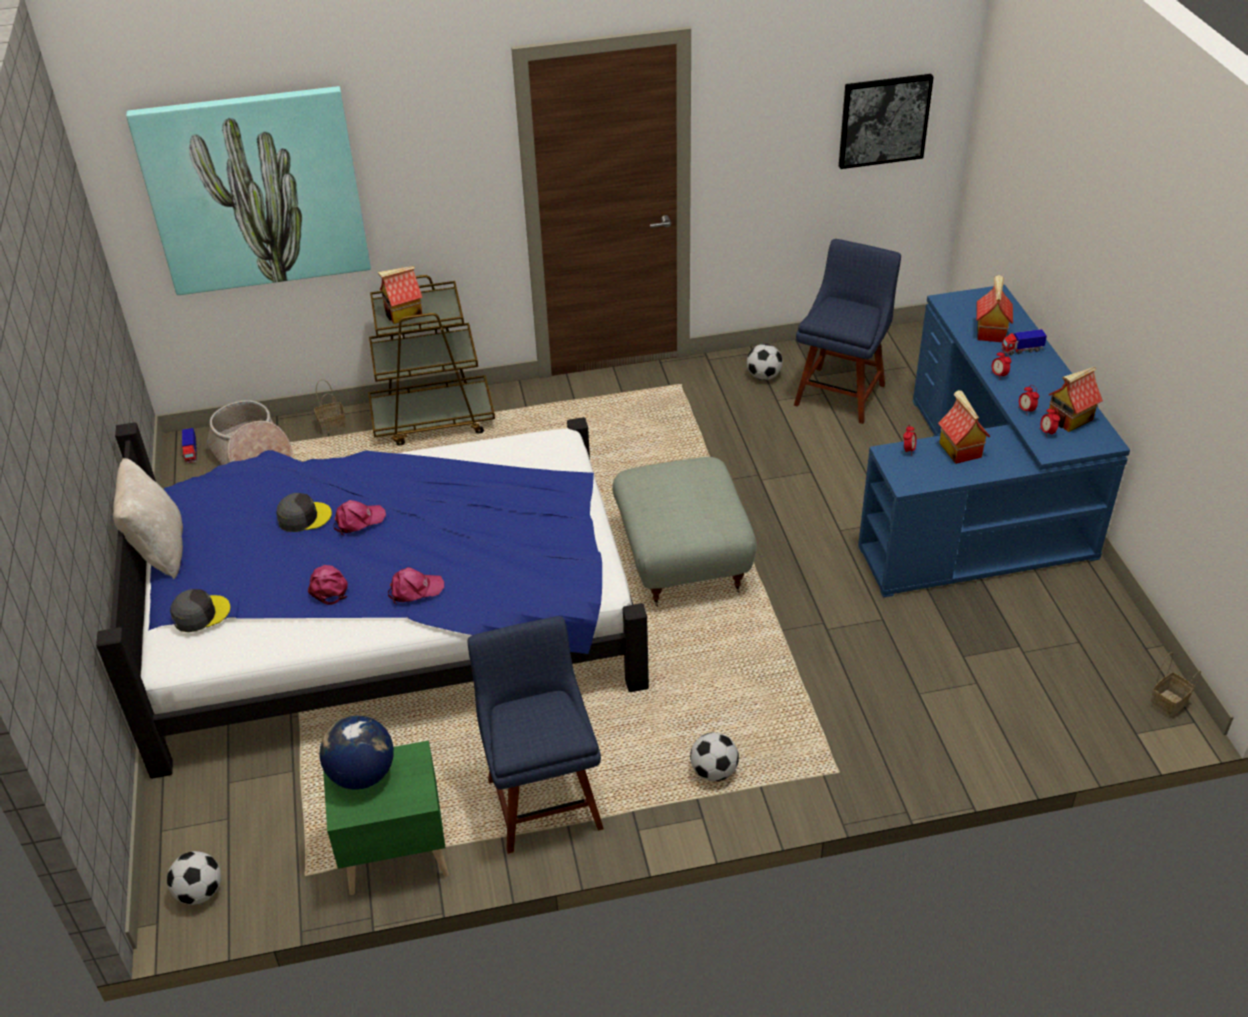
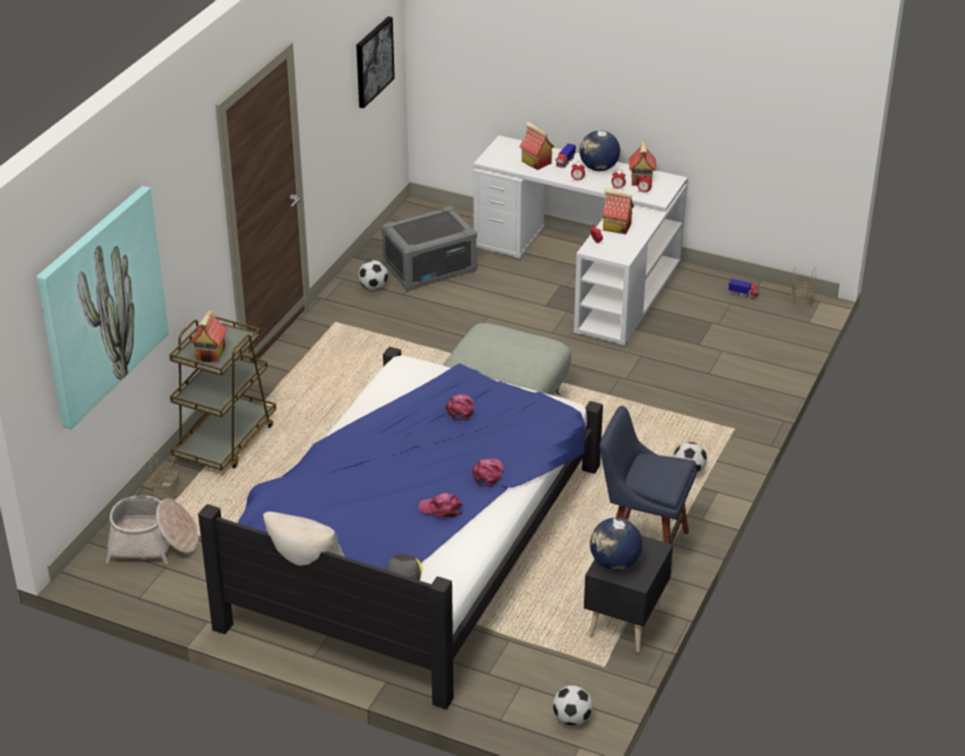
camera: 55 degrees left, 5 degrees down
(191, 453) = (102, 573): toy truck -> toy truck (743, 294)
(303, 517) = (357, 493): grey cap -> none
(358, 520) = (391, 471): pink cap -> pink cap (460, 409)
(394, 853) = (624, 622): green nightstand -> black nightstand
(841, 392) = (429, 267): blue chair -> grey storage box
(981, 500) = (588, 272): blue desk -> white desk
(1045, 378) = (598, 168): none -> globe

